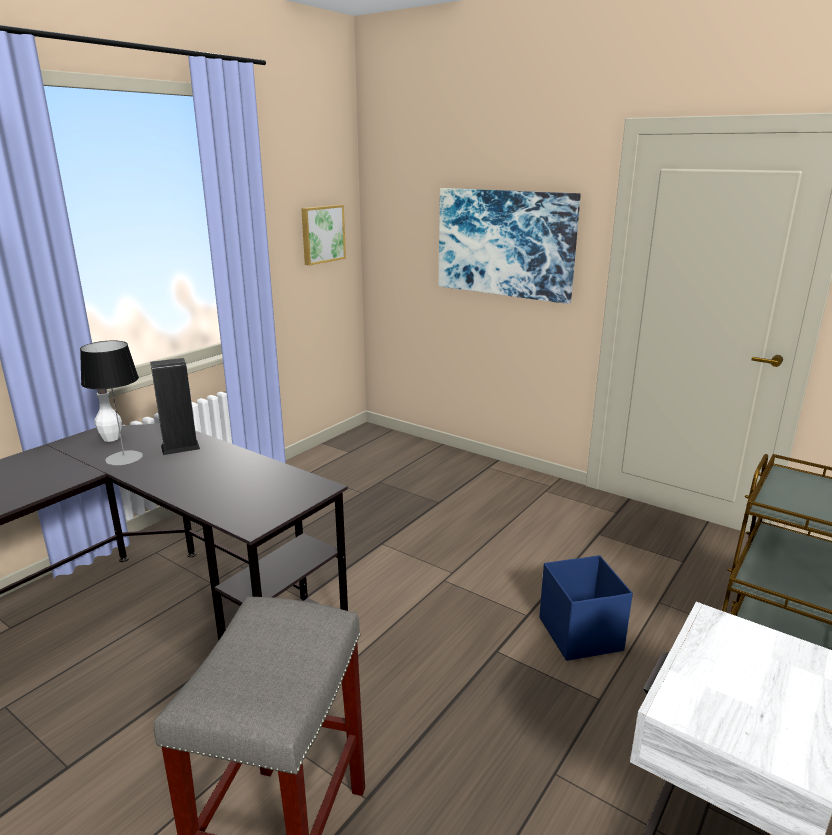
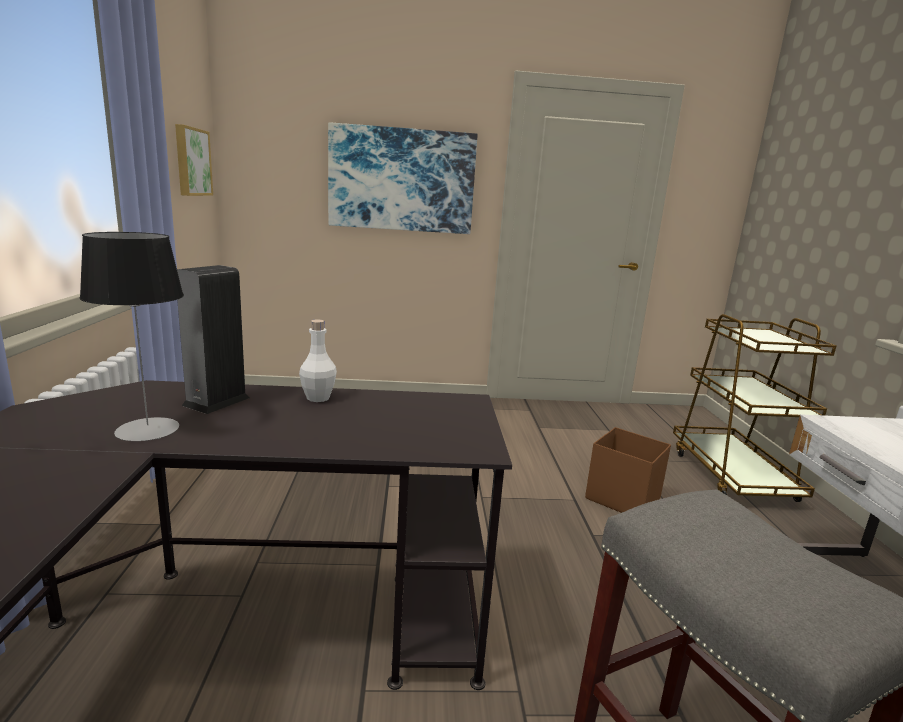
camera: 40 degrees left, 5 degrees down
(111, 438) = (72, 413): white bottle -> white bottle (318, 398)
(580, 633) = (622, 498): blue storage box -> brown storage box

